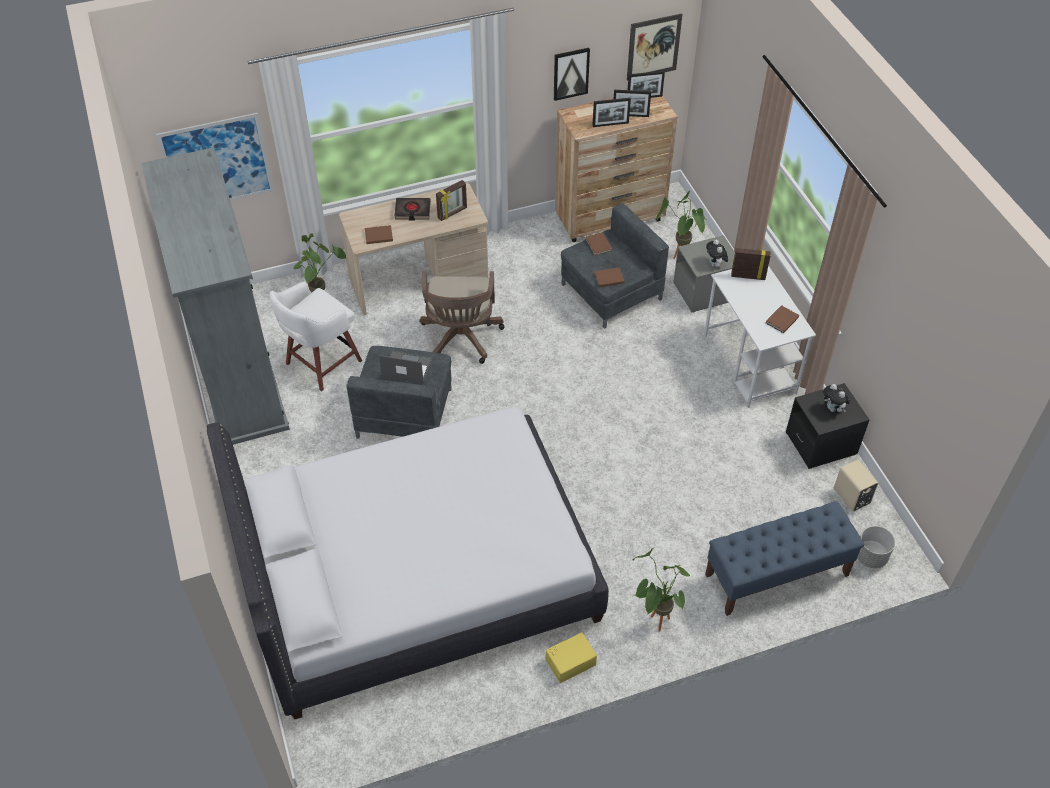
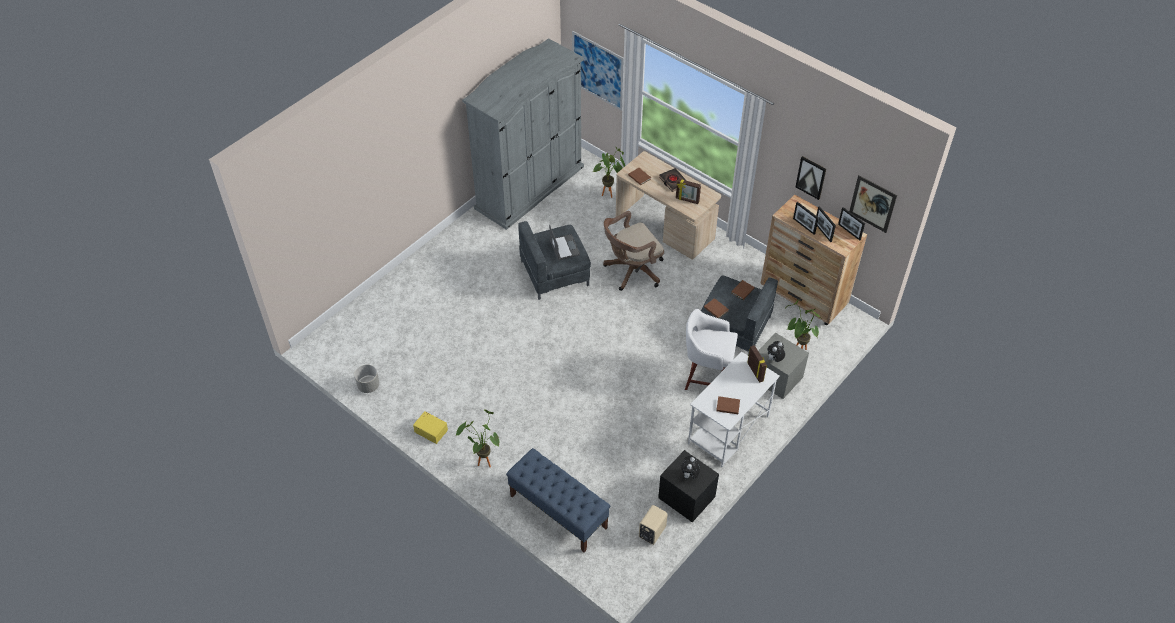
camera: 60 degrees right, 0 degrees up
(321, 363) = (563, 218): white stool -> white stool (706, 376)
(418, 577) = (444, 335): white bed -> none
(871, 557) = (608, 561): grey planter -> grey planter (368, 386)

